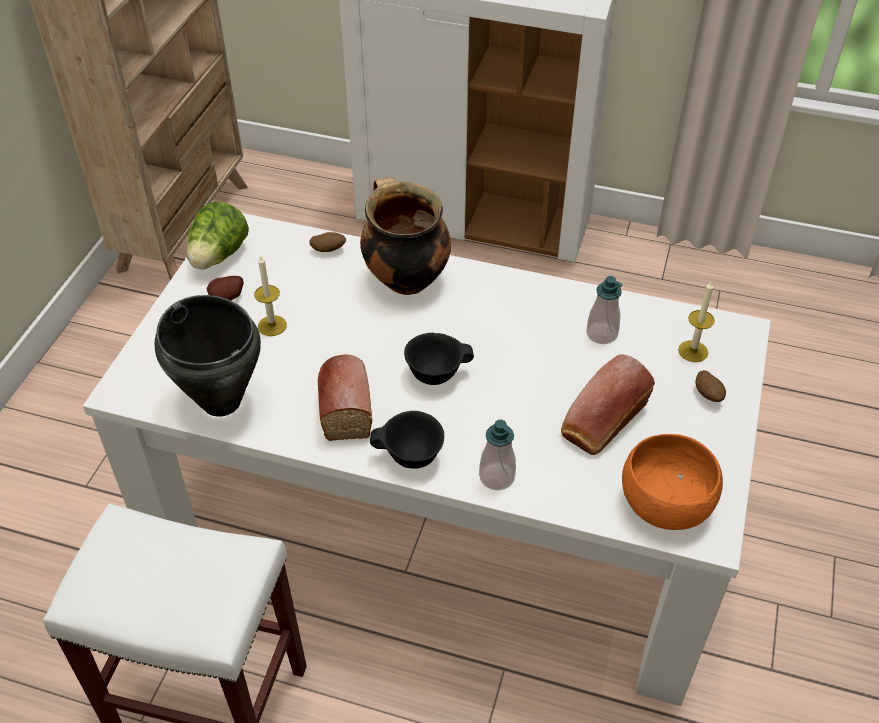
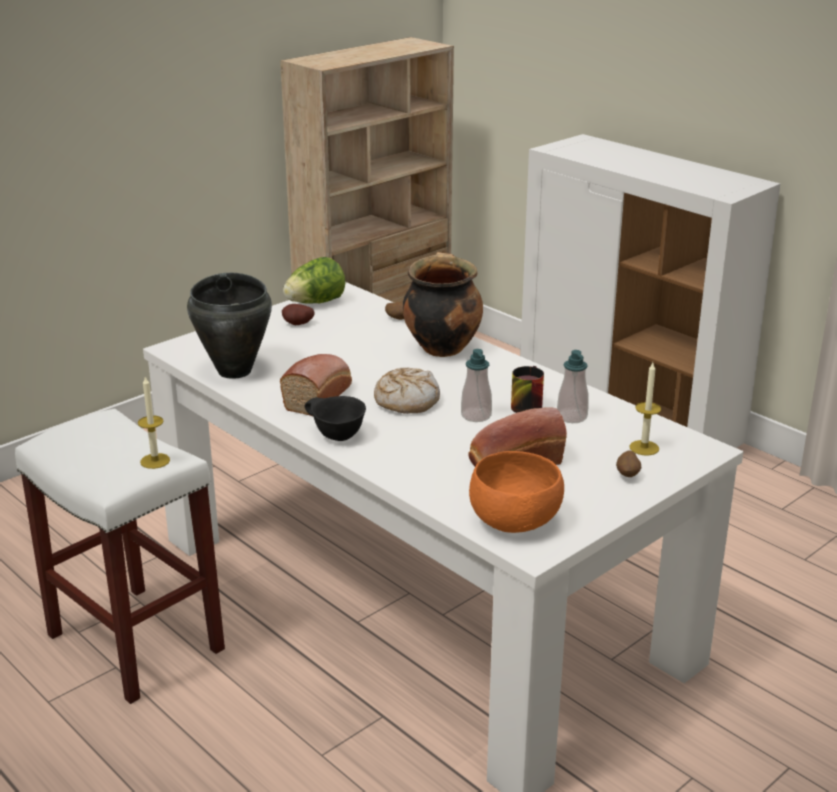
camera: 30 degrees right, 20 degrees down
(272, 325) = (313, 345): candle -> candle (155, 461)
(435, 374) = (406, 400): black bowl -> bread
(496, 477) = (391, 465): soap dispenser -> soap dispenser (476, 416)
(548, 333) = (525, 404): none -> mug

